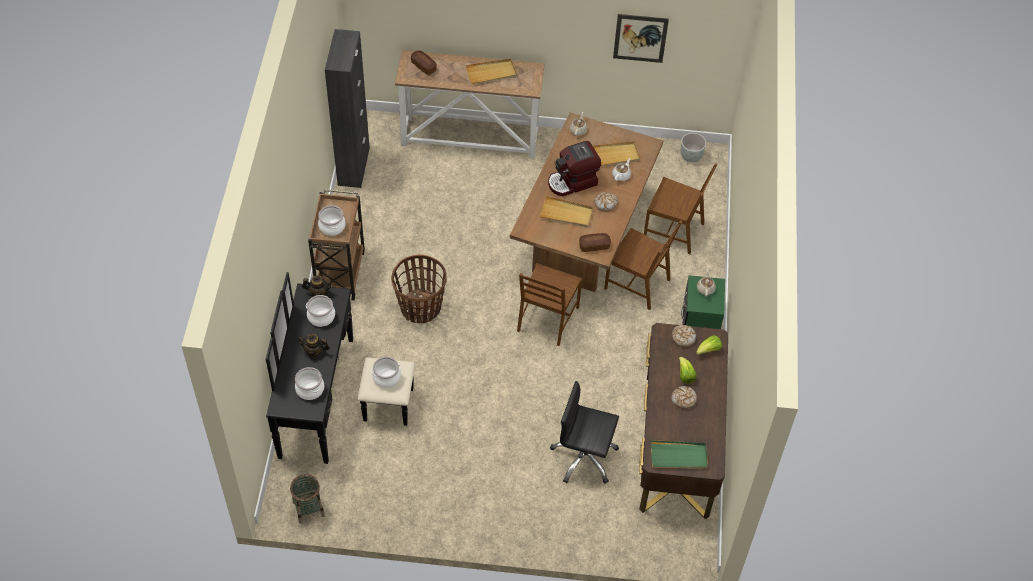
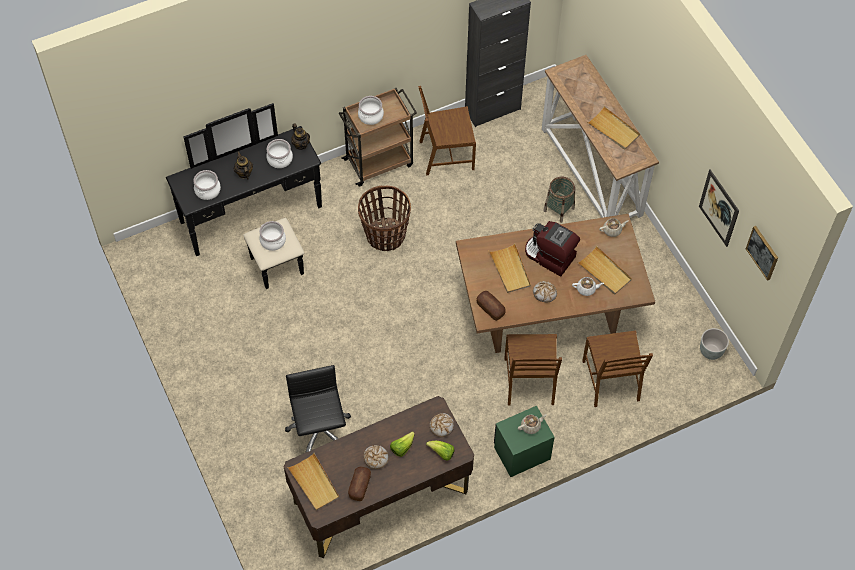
camera: 60 degrees right, 5 degrees up
(308, 508) = (149, 266): basket -> basket (558, 209)
(423, 66) = (580, 79): bread -> bread (359, 486)
(547, 319) = (440, 332): brown chair -> brown chair (446, 155)
(679, 456) = (314, 483): green tray -> beige tray
(711, 29) = (762, 252): none -> picture

